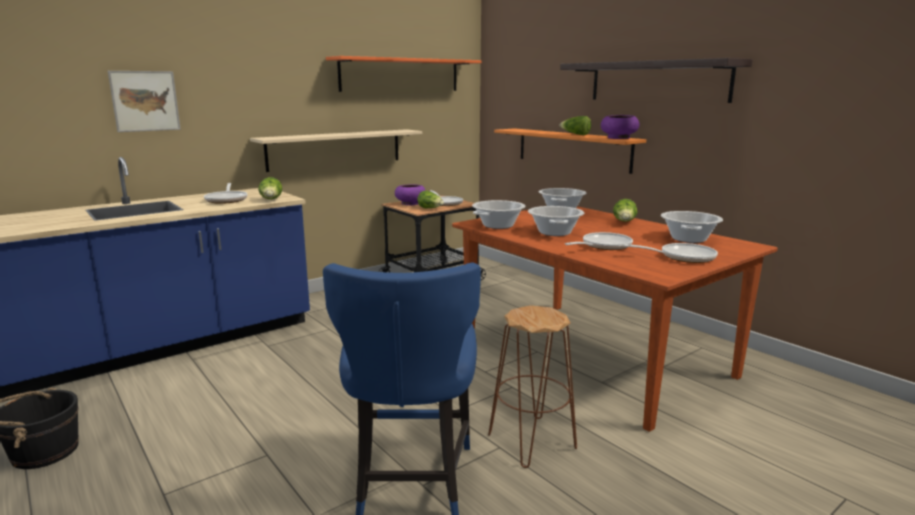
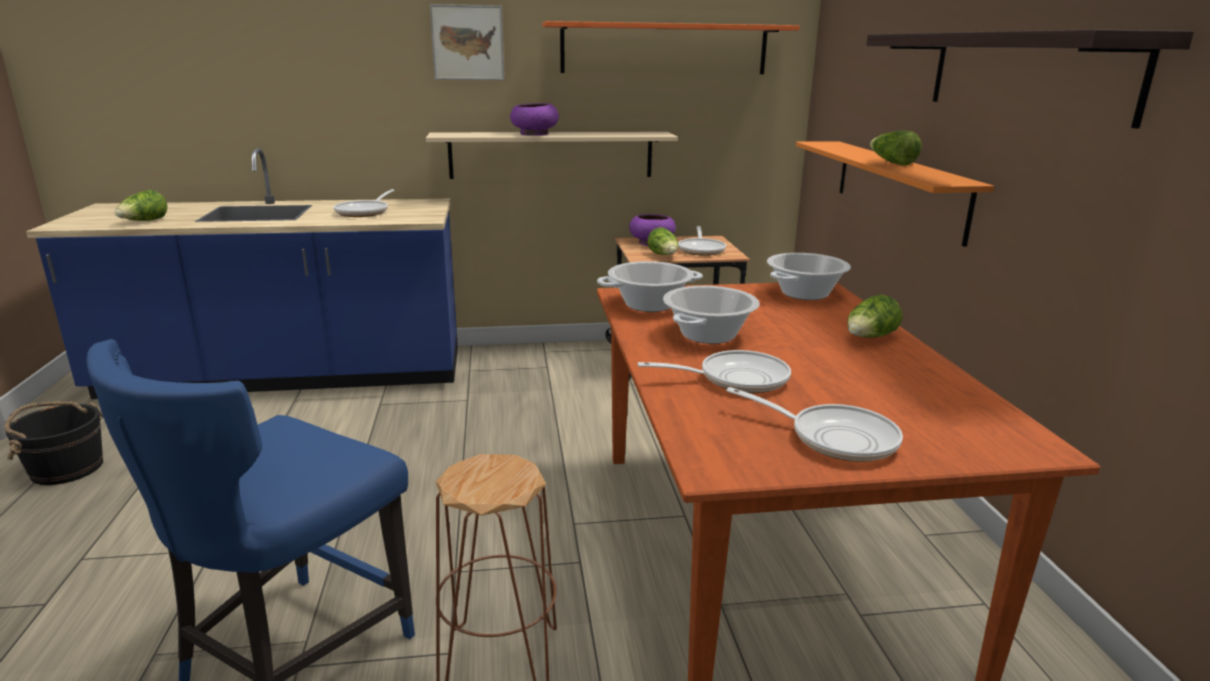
camera: 30 degrees right, 5 degrees up
(145, 101) = (300, 80): picture -> picture (467, 43)
(271, 200) = (406, 219): lettuce -> lettuce (144, 222)
(619, 138) = (942, 178): purple bowl -> purple bowl (534, 134)
(689, 239) = (927, 400): cooking pot -> none

